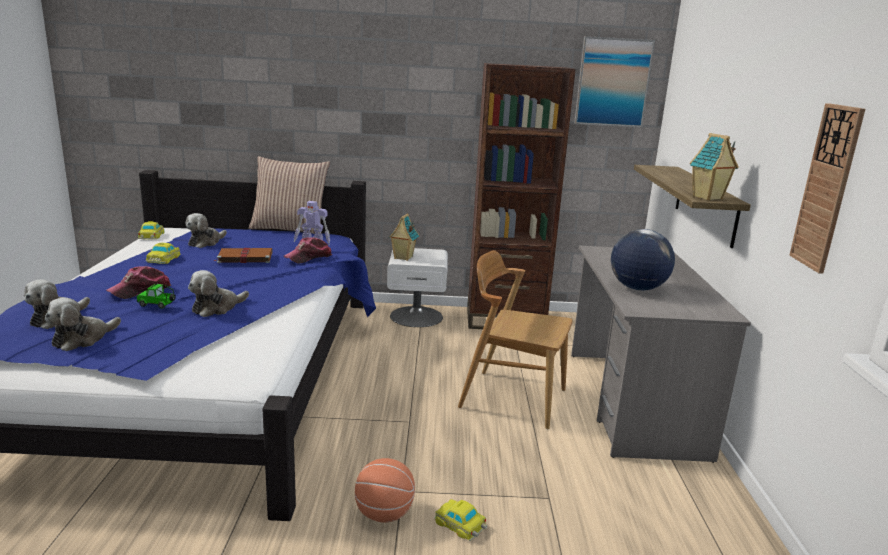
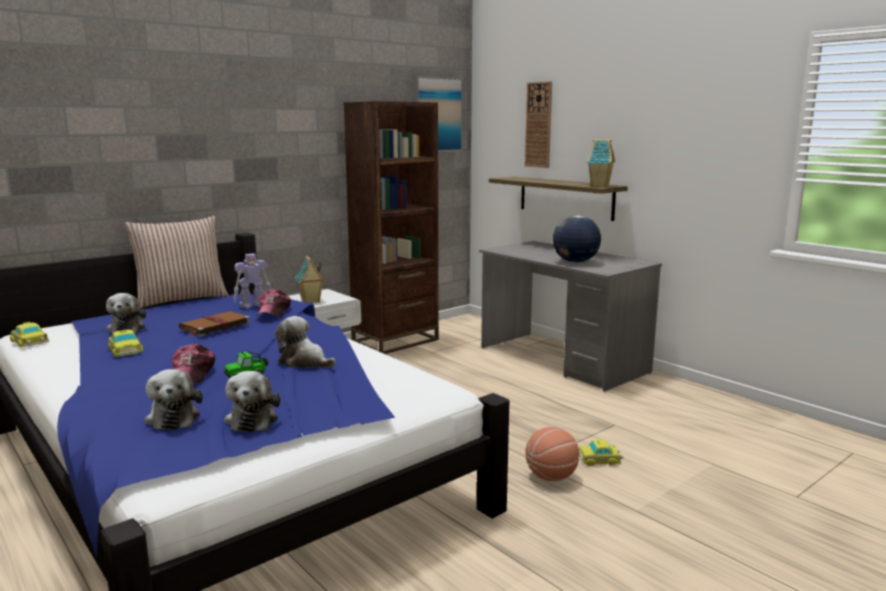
camera: 40 degrees left, 5 degrees down
(217, 308) = (304, 362): plush toy -> plush toy turned 120 degrees clockwise
(512, 398) = (495, 384): brown chair -> none
(826, 188) = (711, 159): wall clock -> wall clock (539, 125)

